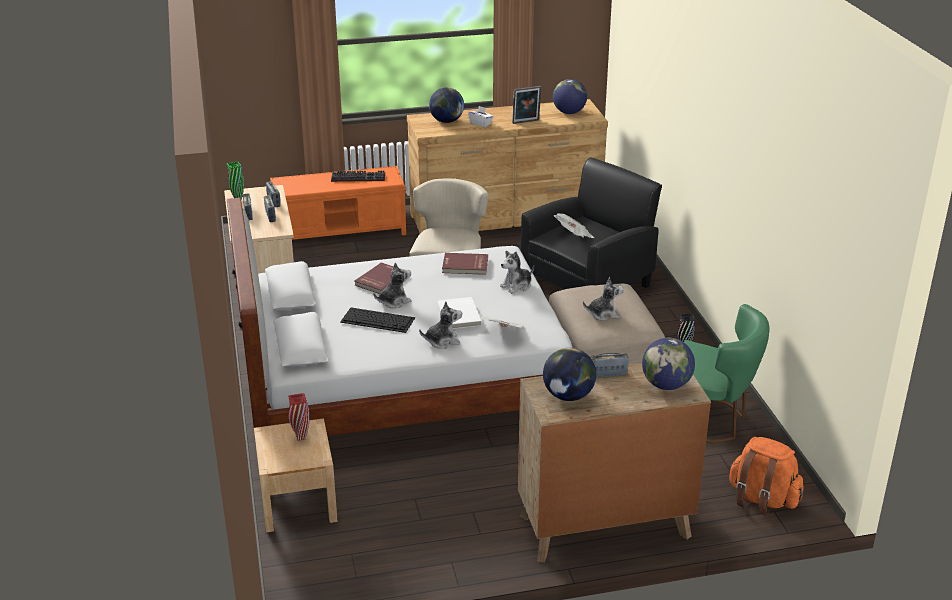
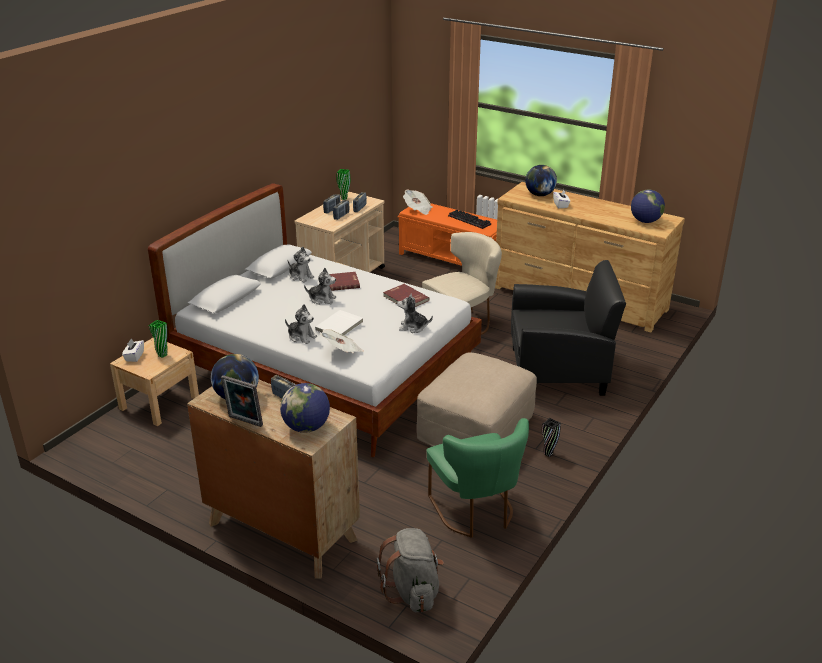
camera: 45 degrees right, 0 degrees up
(273, 455) = (134, 356): none -> white tissue box
(300, 437) = (162, 355): red vase -> green vase
(378, 320) = (291, 305): keyboard -> none
(526, 122) = (597, 216): picture frame -> picture frame (244, 422)
(573, 235) = (546, 319): newspaper -> newspaper (418, 209)
(603, 314) = (464, 382): plush toy -> plush toy (300, 276)
(762, 499) = (413, 591): orange backpack -> grey backpack

